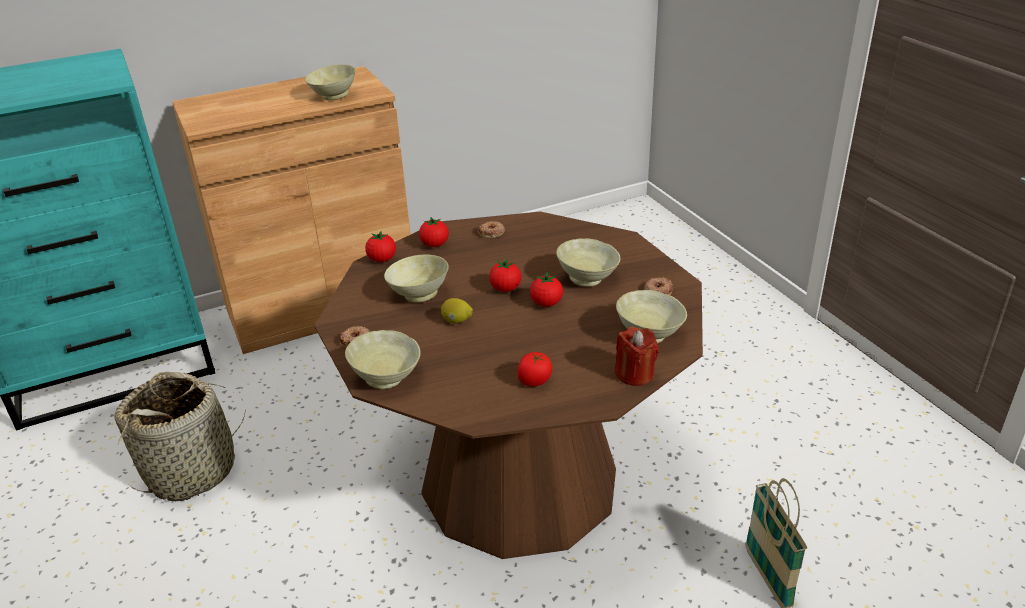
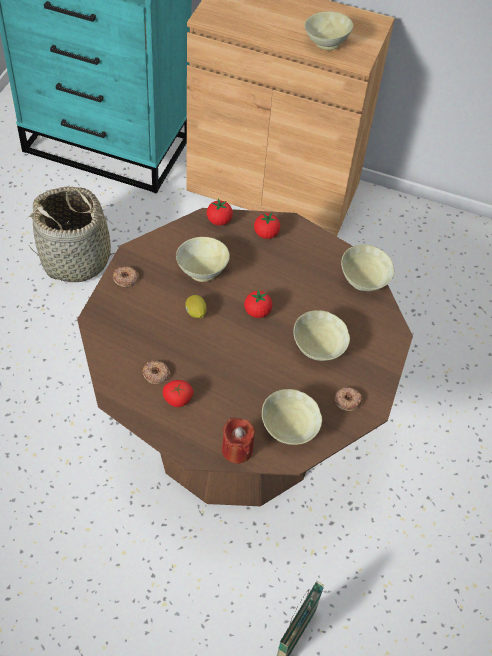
camera: 40 degrees right, 20 degrees up
(386, 379) = (106, 323): beige bowl -> beige bowl (363, 282)
(492, 232) = (315, 253): donut -> donut (156, 374)
(546, 303) = (264, 346): tomato -> none

